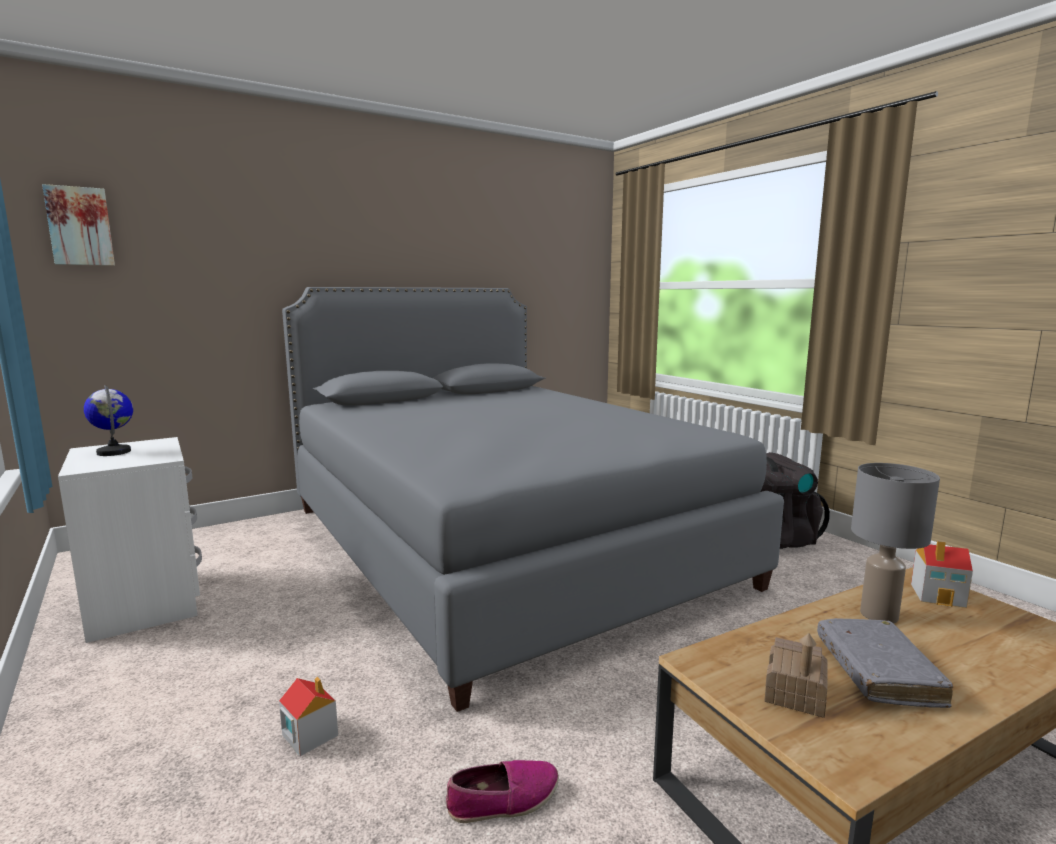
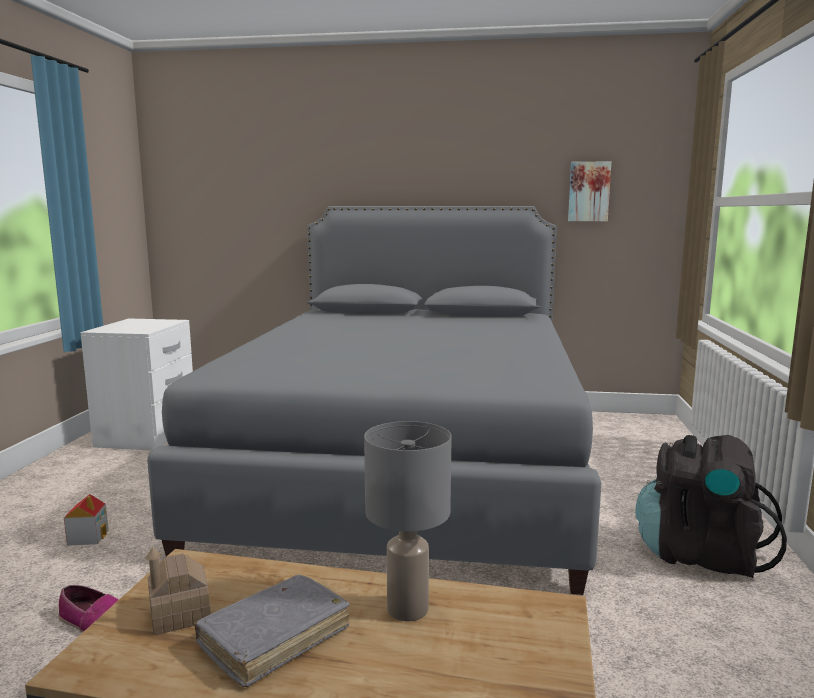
camera: 40 degrees right, 0 degrees up
(80, 226) = (182, 163): picture -> picture (589, 191)
(114, 452) = (136, 323): globe -> none
(938, 595) = (527, 628): toy house -> none

